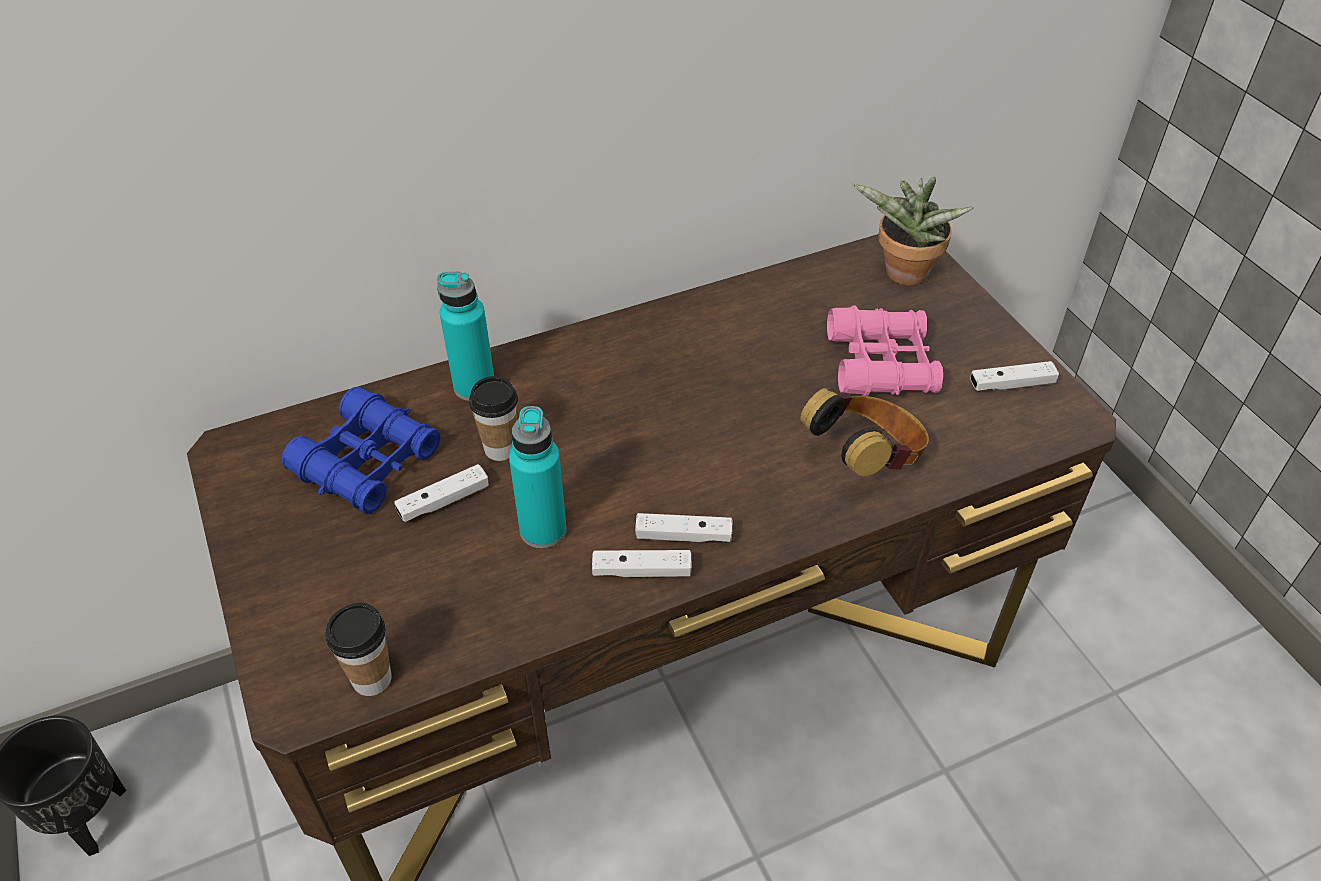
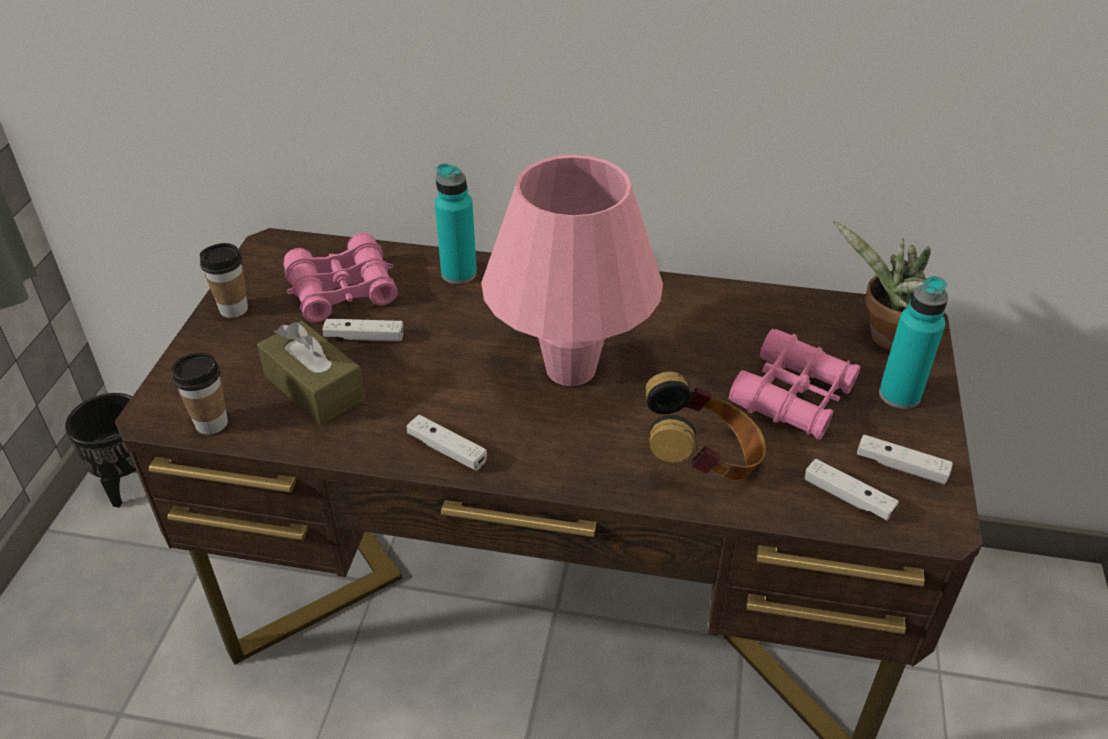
camera: 35 degrees right, 5 degrees down
(367, 462) = (342, 290): blue binoculars -> pink binoculars
(445, 581) = (314, 387): none -> brown tissue box
(500, 449) = (435, 322): cup -> cup (233, 309)
(543, 530) = (408, 388): turquoise bottle -> turquoise bottle (899, 395)
(677, 432) = (570, 369): none -> pink table lamp
(683, 536) = (501, 442): white game controller -> white game controller (848, 497)

